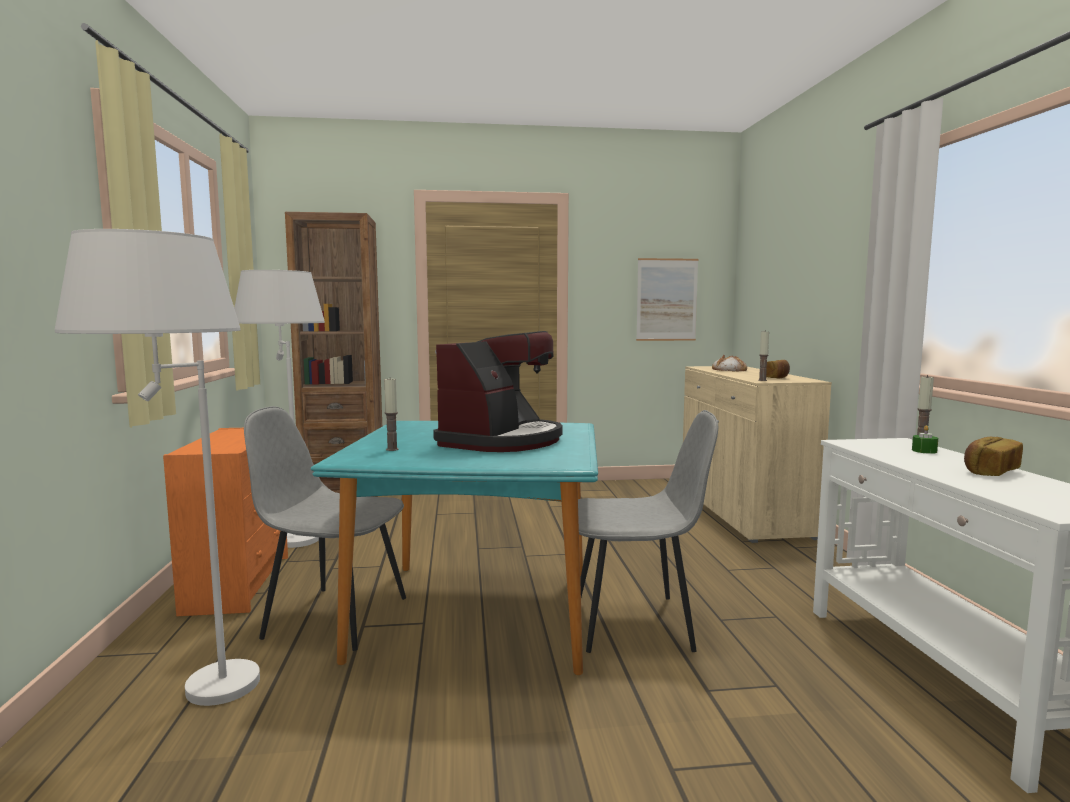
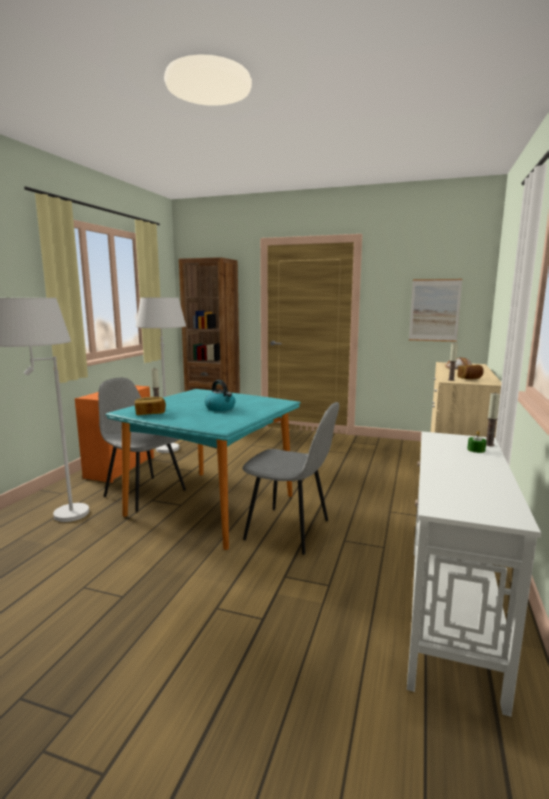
camera: 25 degrees right, 5 degrees up
(502, 441) = (220, 408): coffee machine -> kettle
(989, 471) = (480, 472): bread -> bread (150, 413)

